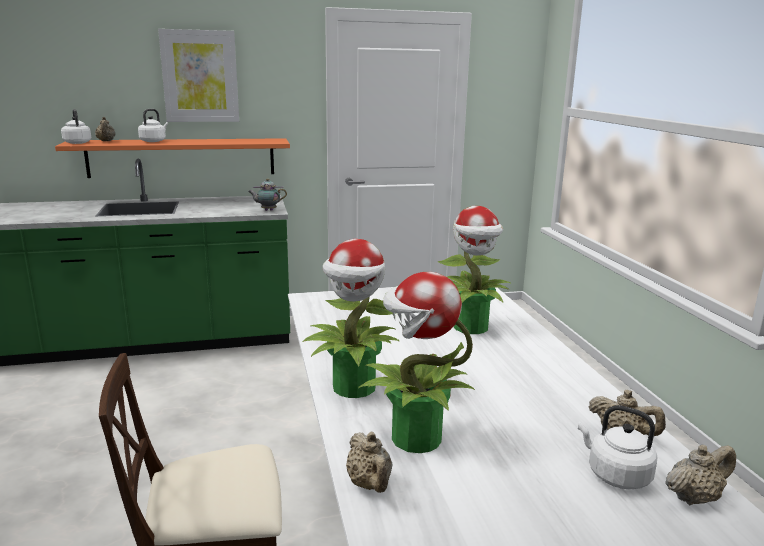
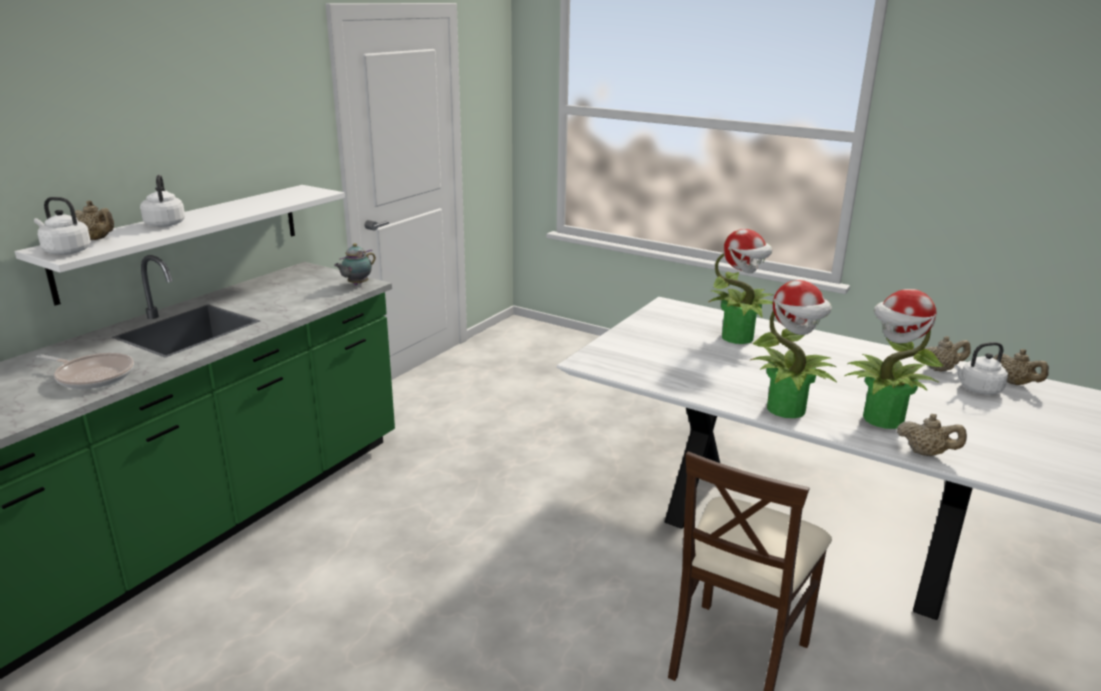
camera: 45 degrees left, 5 degrees up
(53, 215) = (92, 376): none -> frying pan
(182, 157) = (185, 239): orange shelf -> white shelf
(200, 76) = (196, 115): picture -> none
(694, 497) = (1015, 383): beige teapot -> beige teapot turned 120 degrees clockwise

